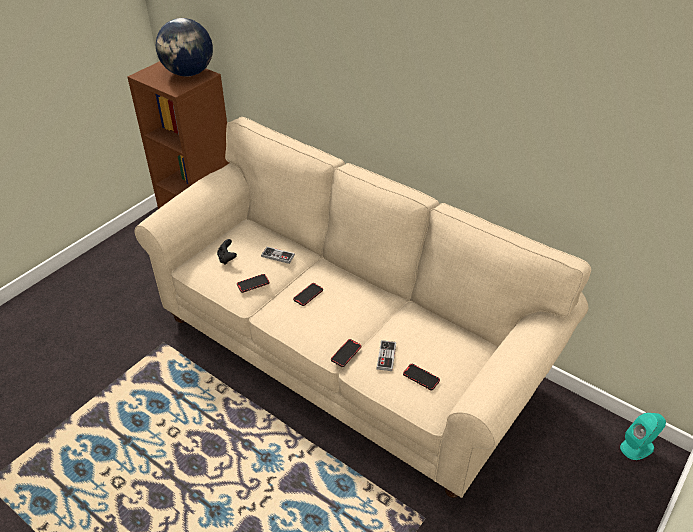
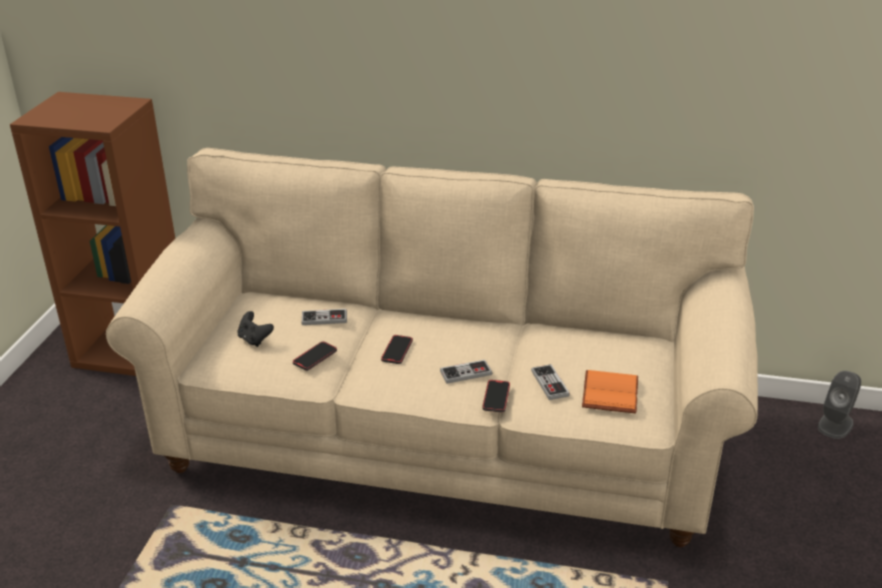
camera: 25 degrees left, 10 degrees down
(189, 73) = (104, 105): globe -> none
(340, 327) = (466, 373): none -> game controller
(421, 378) = (608, 392): phone -> orange book
(637, 447) = (835, 424): turquoise speaker -> grey speaker

